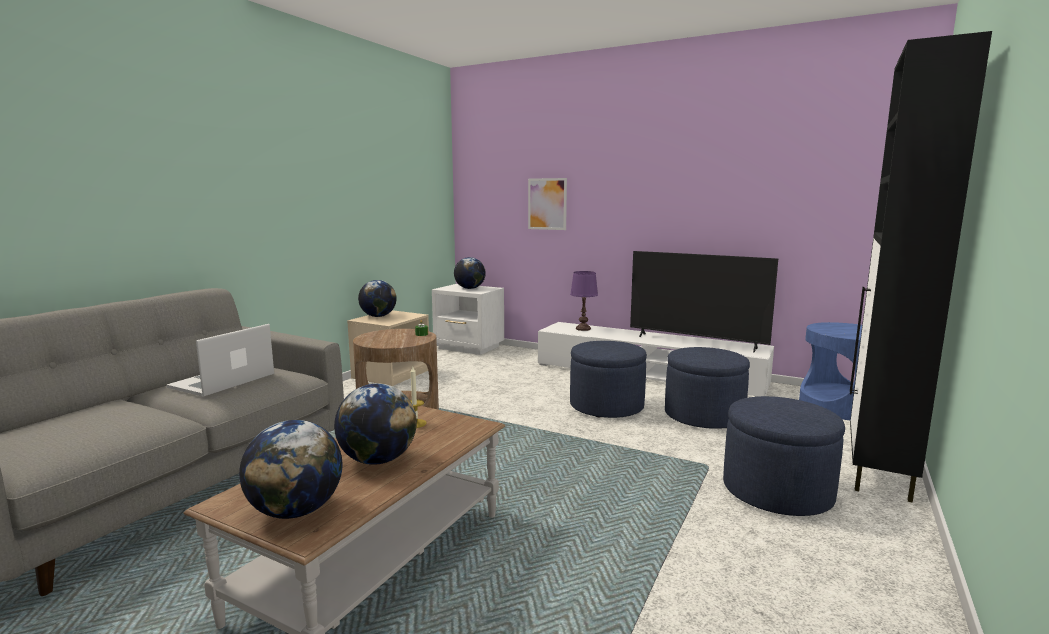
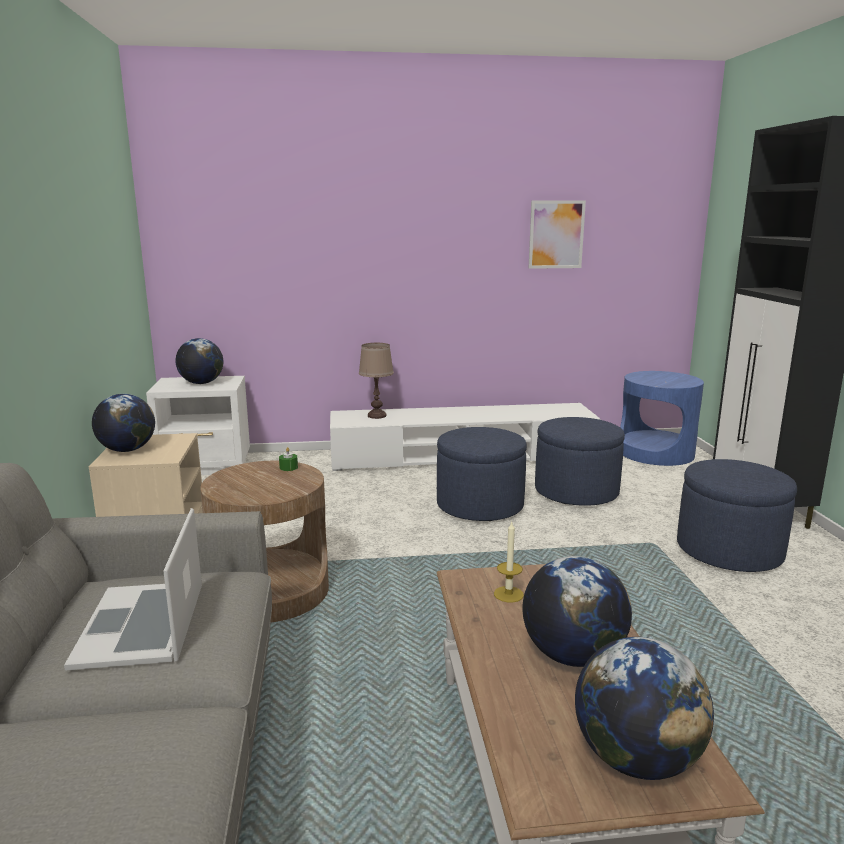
camera: 35 degrees left, 5 degrees up
(547, 204) = (302, 257): picture -> picture (556, 234)
(583, 329) = (376, 416): purple table lamp -> brown table lamp
(696, 342) = (513, 411): television -> none

